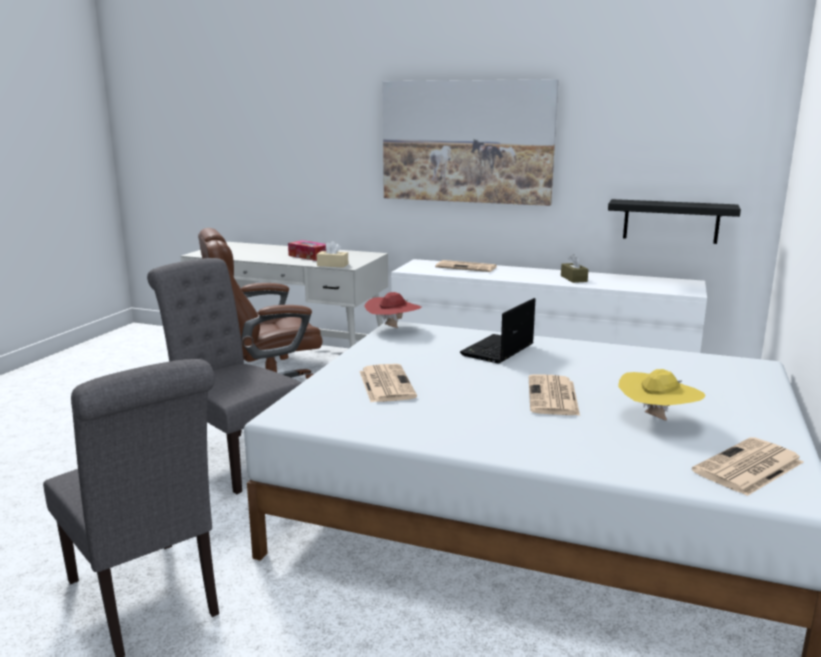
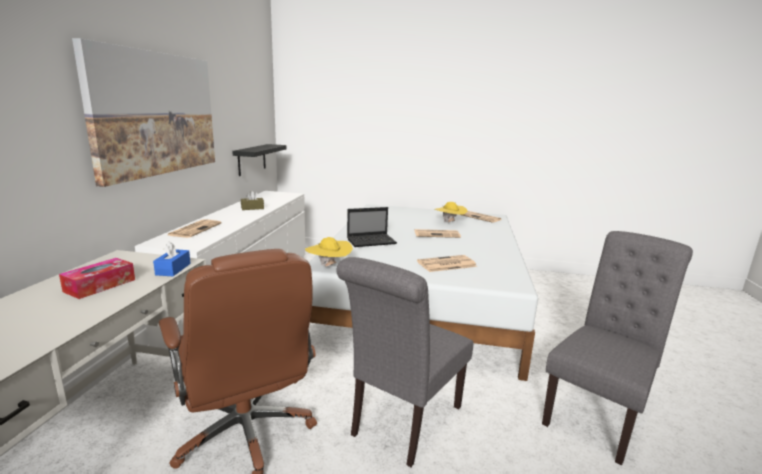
camera: 100 degrees left, 0 degrees up
(332, 265) = (173, 269): beige tissue box -> blue tissue box
(393, 329) = (329, 266): red hat -> yellow hat
(497, 351) = (372, 241): laptop -> laptop turned 45 degrees counterclockwise

